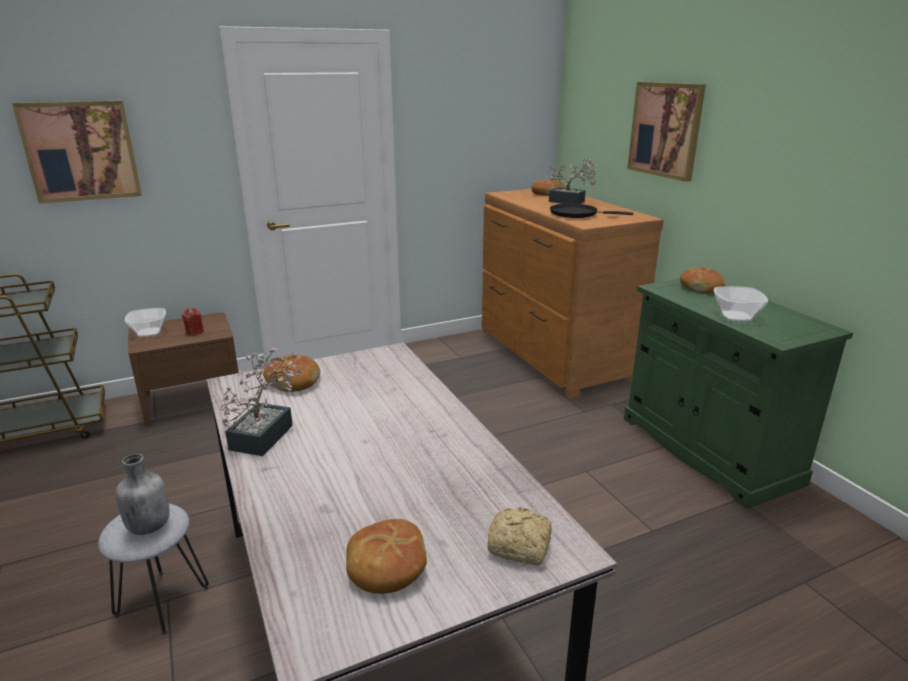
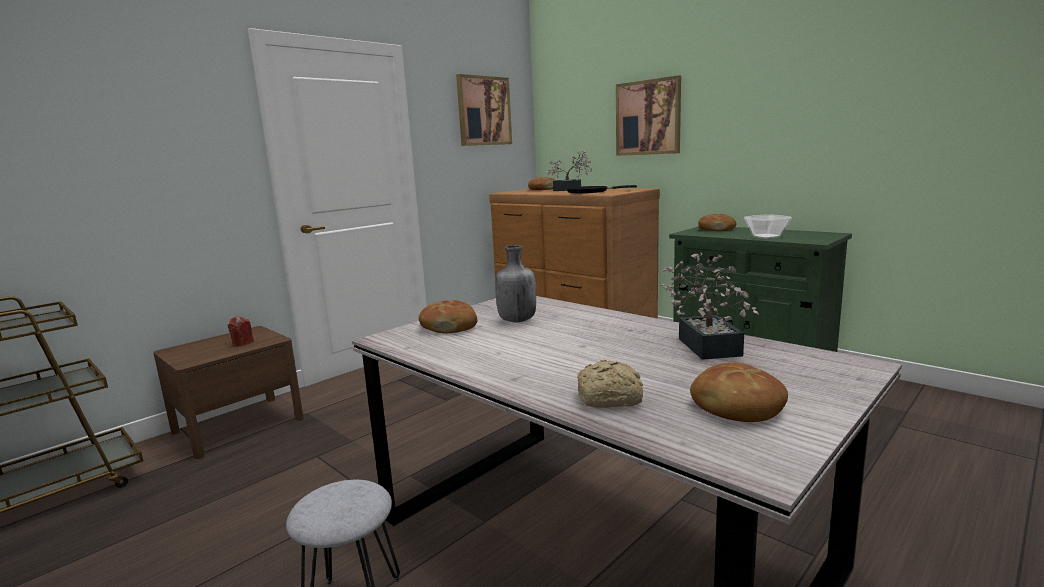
camera: 20 degrees left, 10 degrees down
(81, 151) = (97, 150): picture -> picture (484, 111)
(149, 332) = (186, 351): bowl -> none
(149, 526) = (349, 501): grey bottle -> grey bottle (516, 320)
(266, 433) = (477, 359): potted plant -> potted plant (706, 344)
(521, 547) = (820, 371): bread -> bread (611, 398)

